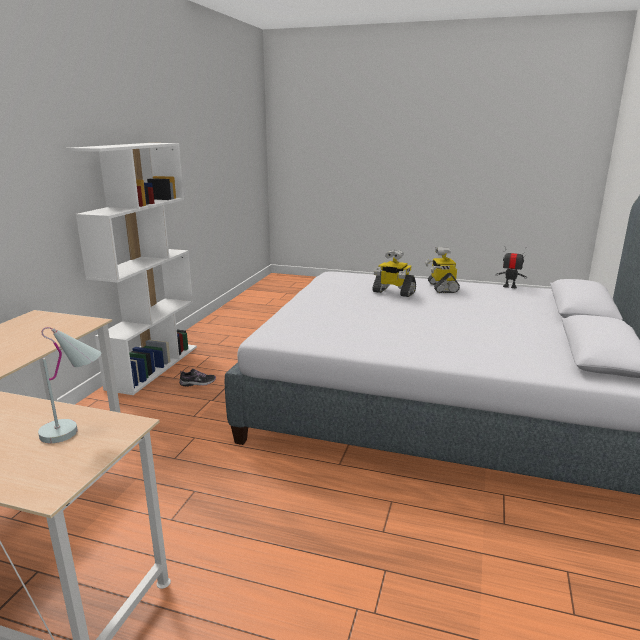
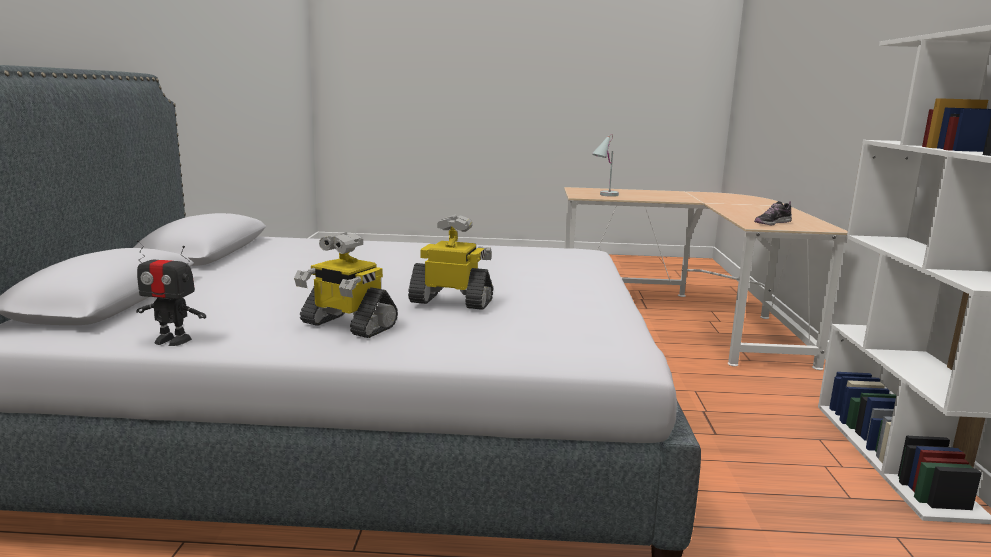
camera: 165 degrees right, 5 degrees down
(198, 383) = (766, 433): shoe -> shoe (772, 223)
(441, 287) = (347, 325): toy robot -> toy robot turned 135 degrees clockwise

